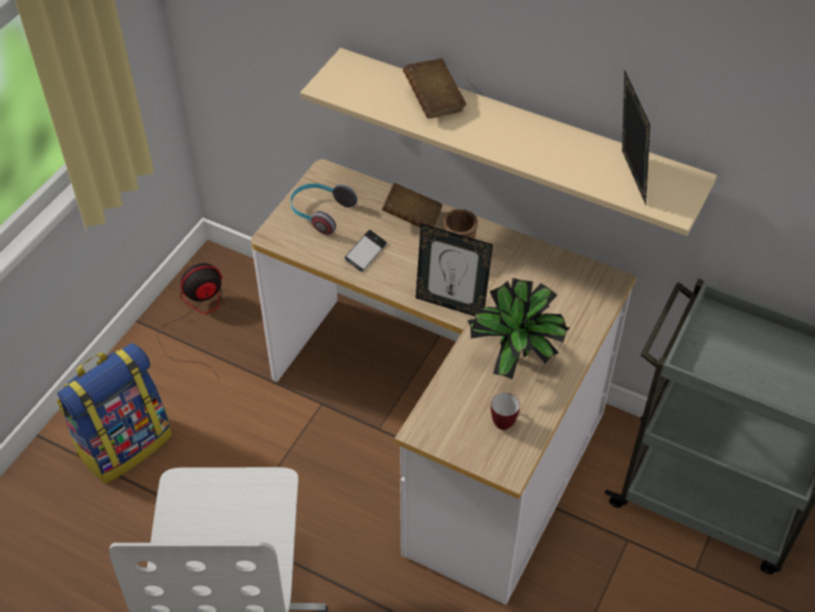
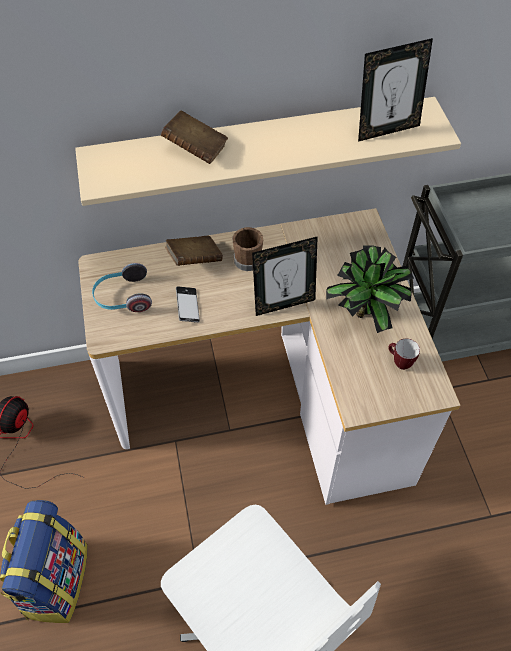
camera: 40 degrees left, 5 degrees up
(627, 178) = (386, 130): picture frame -> picture frame turned 120 degrees clockwise

